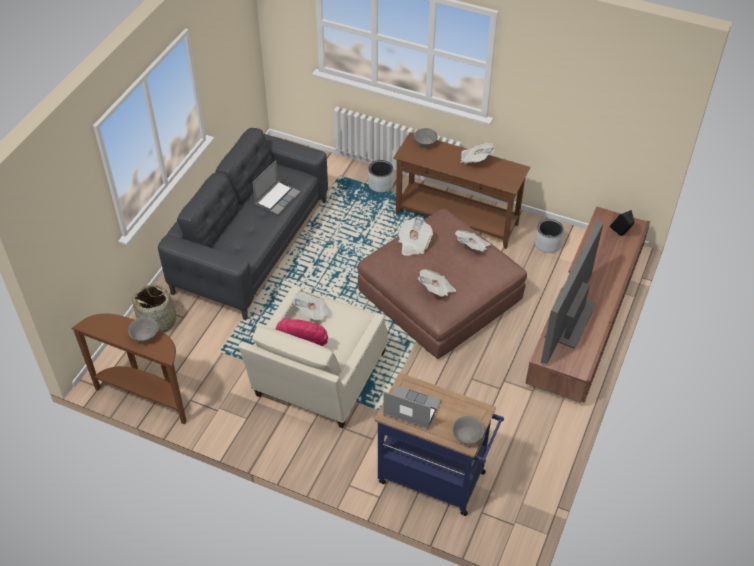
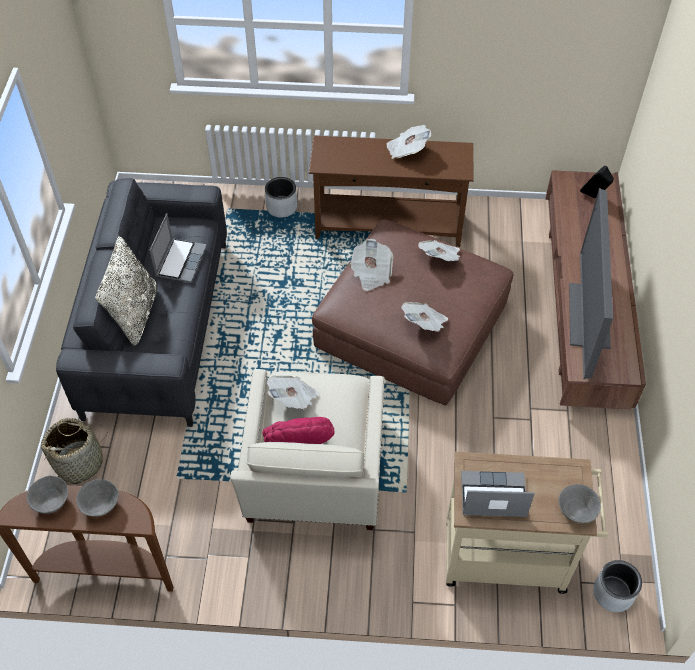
camera: 20 degrees left, 5 degrees up
(230, 226) = (135, 314): none -> beige pillow
(425, 143) = (339, 145): grey bowl -> grey bowl (52, 502)
(435, 479) = (508, 558): blue cart -> beige cart
(547, 244) = (503, 228): grey planter -> grey planter (613, 593)

